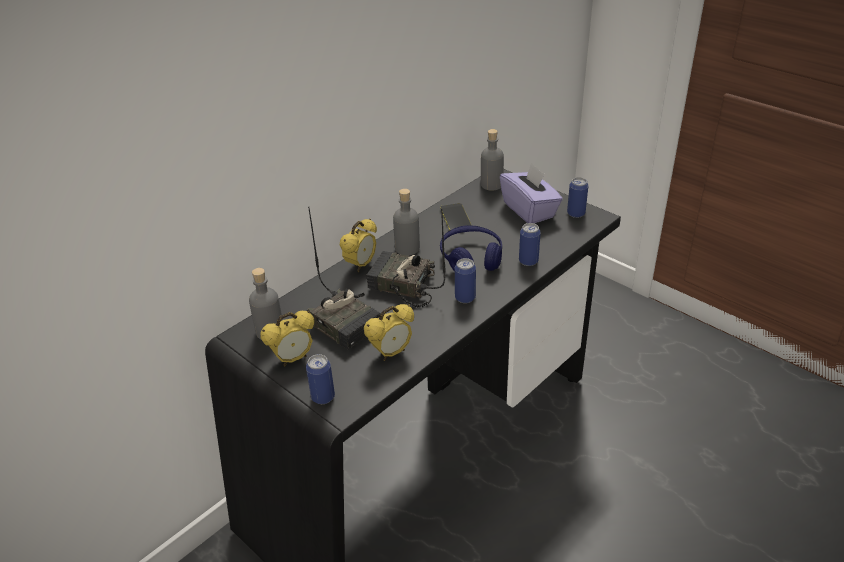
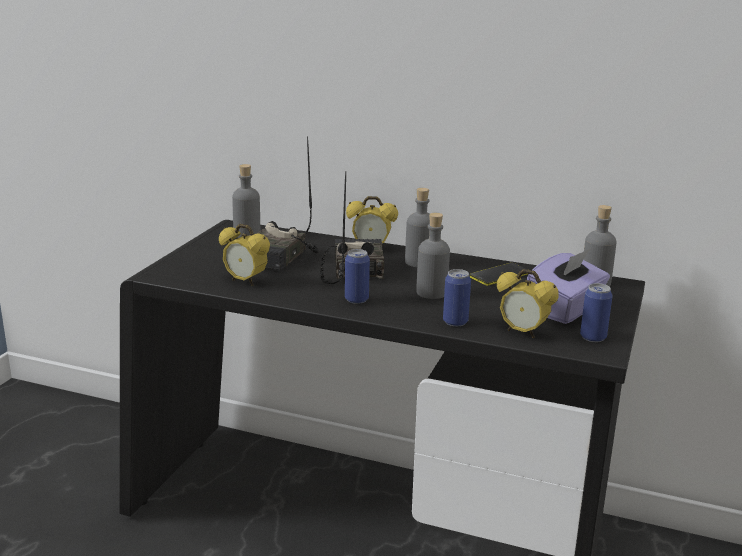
camera: 65 degrees right, 15 degrees down
(293, 359) = (216, 248): alarm clock -> alarm clock (523, 332)
(323, 397) = (172, 266): can -> none
(471, 258) = (431, 292): blue headphones -> grey bottle

